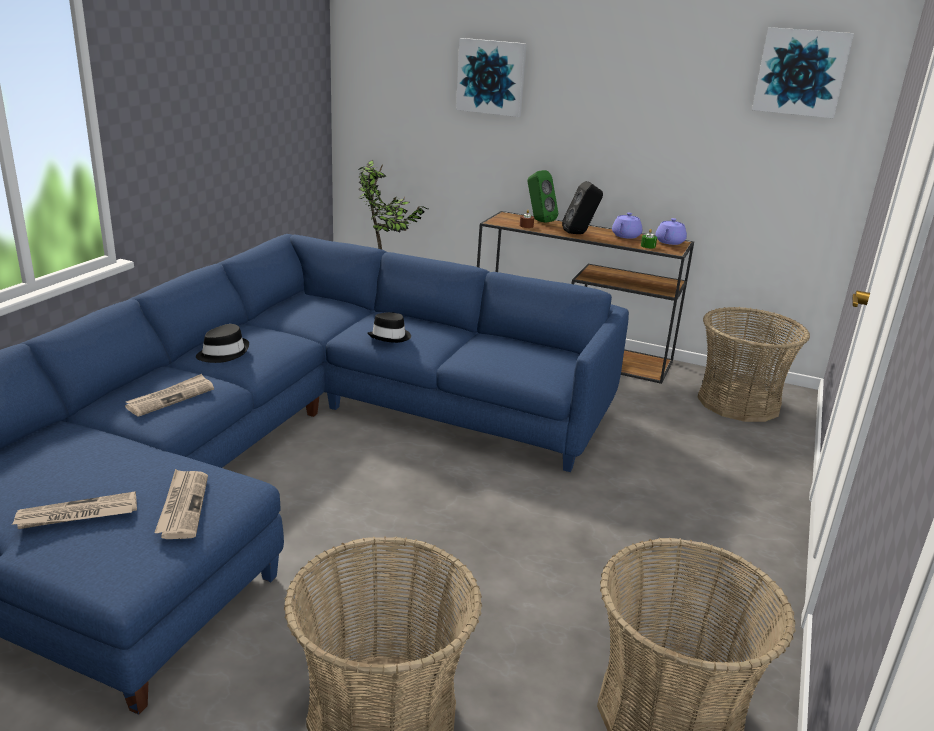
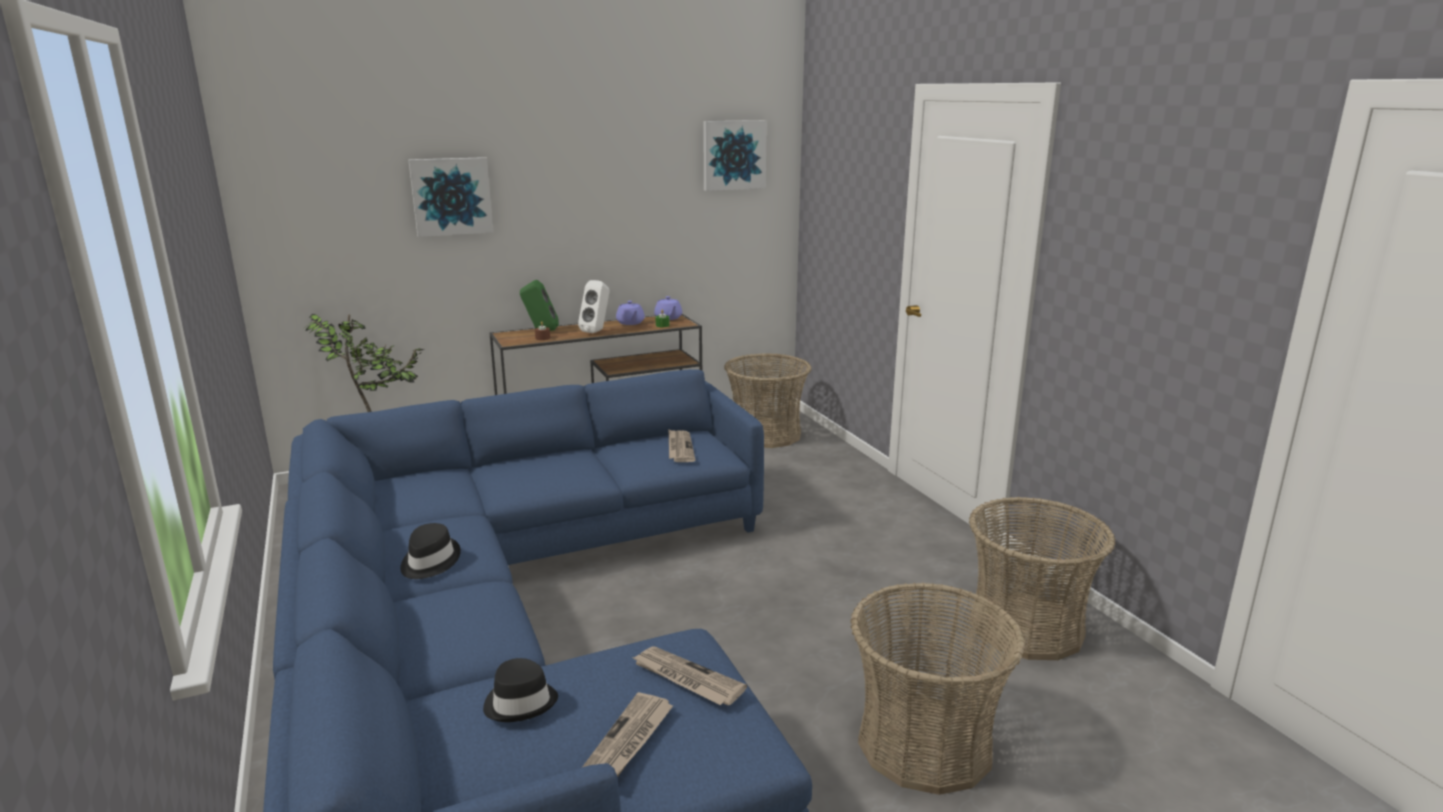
camera: 45 degrees left, 5 degrees down
(171, 397) = (473, 619): newspaper -> newspaper (679, 448)
(390, 336) = (546, 479): black hat -> black hat (521, 702)
(580, 234) = (597, 331): black speaker -> white speaker

